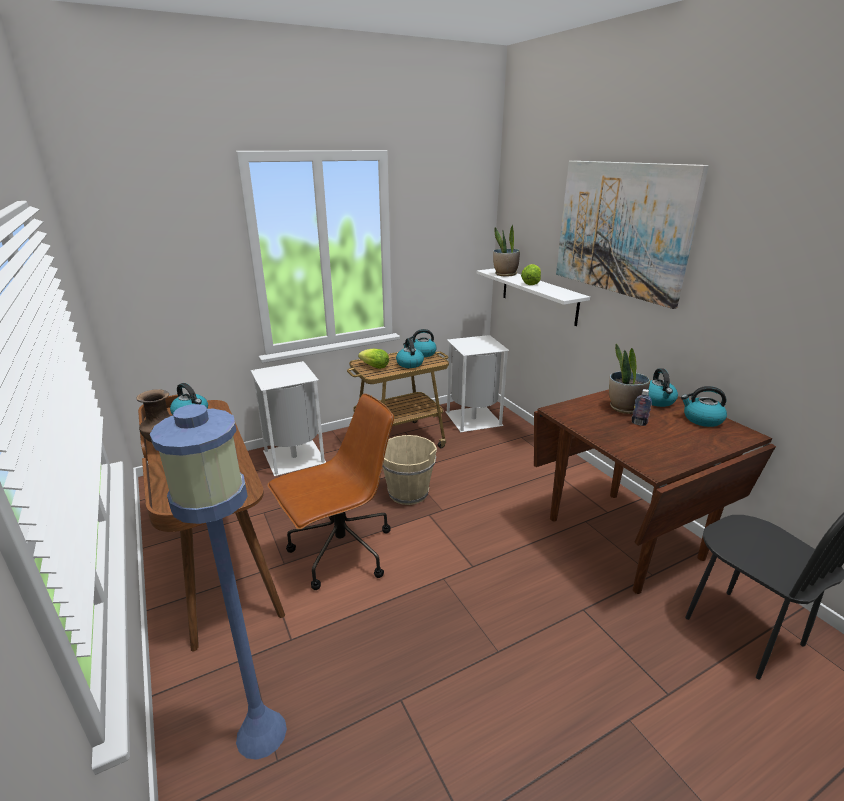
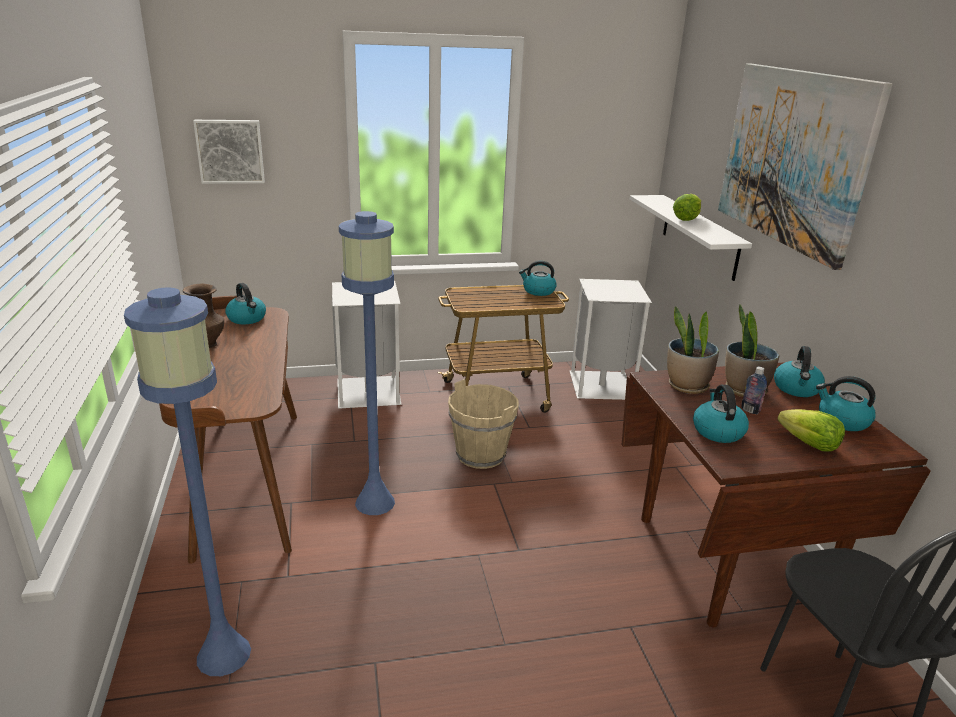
camera: 15 degrees right, 0 degrees up
(144, 265) = (230, 151): none -> picture
(340, 553) = (375, 503): brown office chair -> blue floor lamp
(375, 367) = (472, 298): lettuce -> lettuce (809, 444)
(409, 363) = (515, 300): kettle -> kettle (717, 431)
(505, 274) = (662, 204): potted plant -> potted plant (686, 386)

